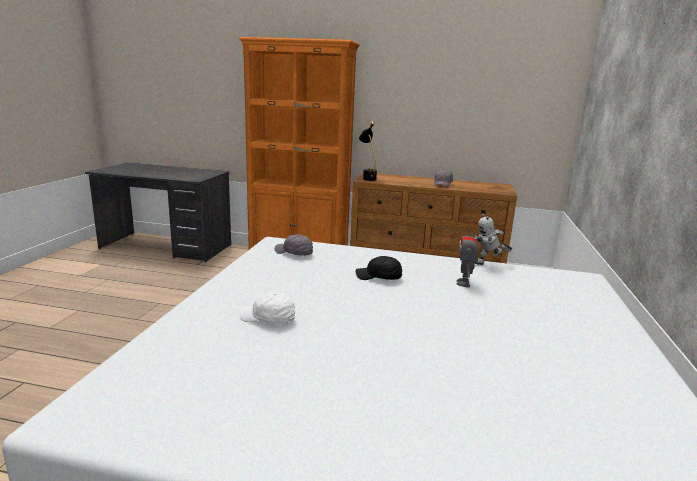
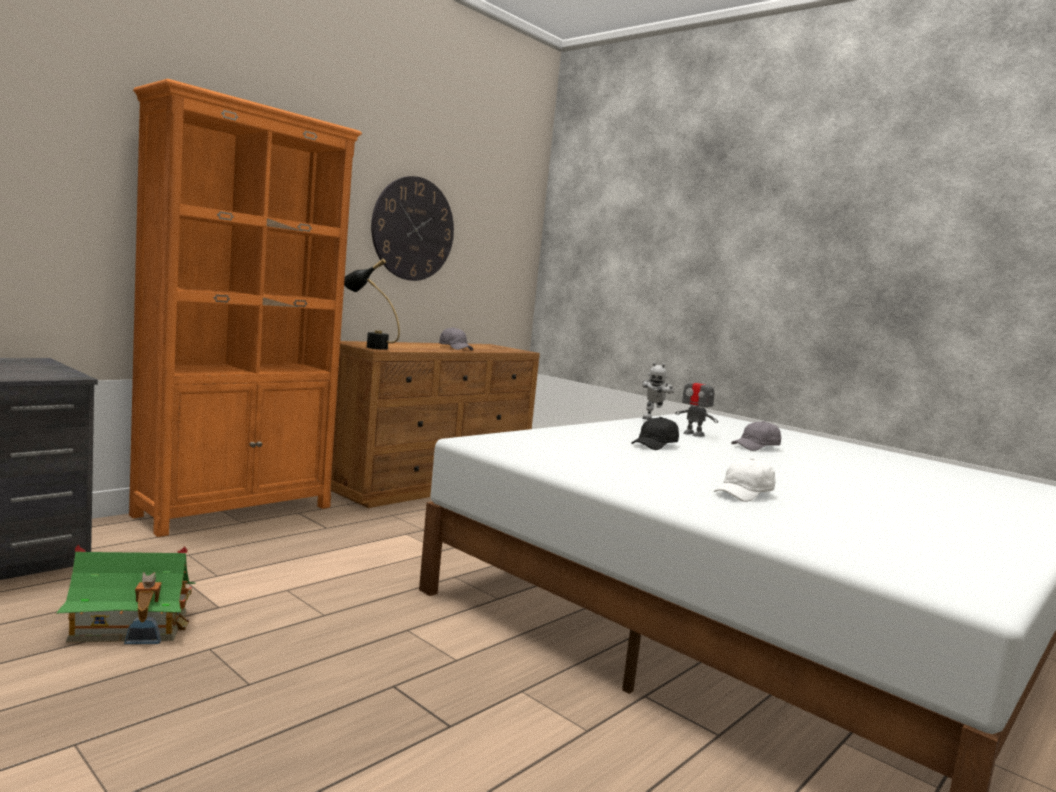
camera: 60 degrees left, 10 degrees down
(164, 286) = (130, 626): none -> toy house
(294, 253) = (536, 446): grey cap -> grey cap (756, 447)
(435, 97) = (413, 229): none -> wall clock

